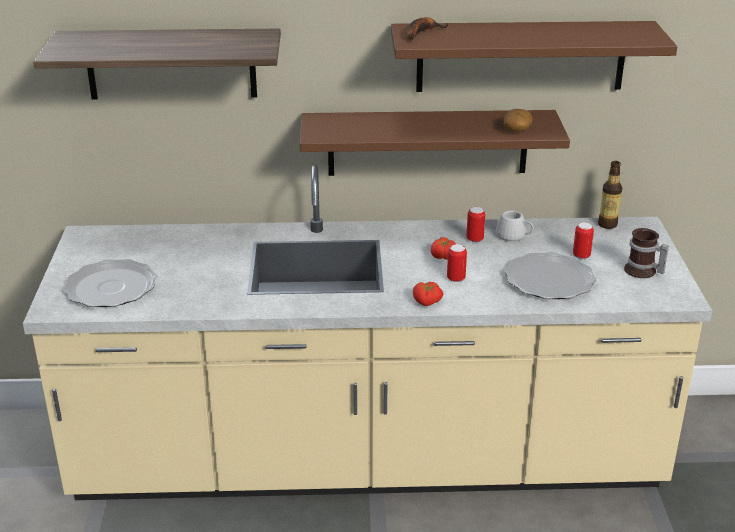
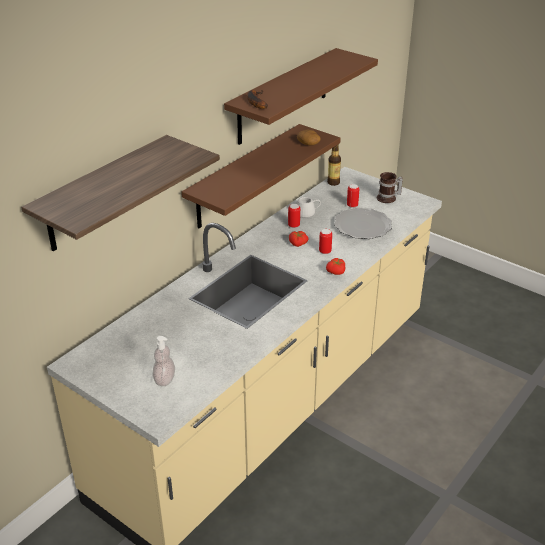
camera: 50 degrees left, 5 degrees up
(111, 287) = (164, 379): plate -> soap dispenser

